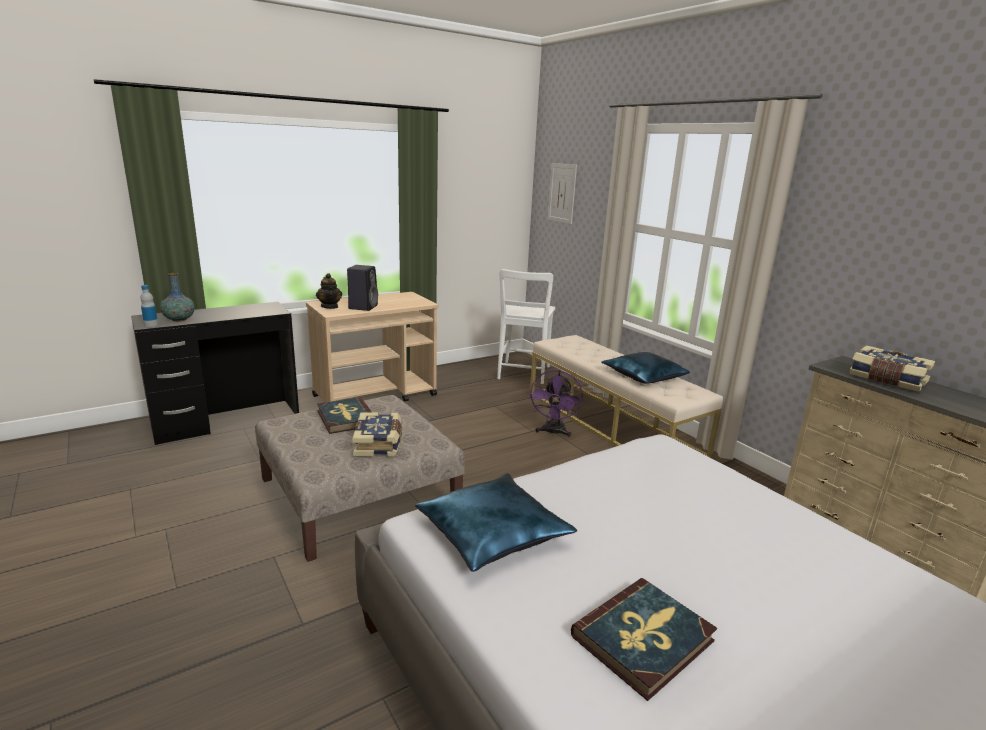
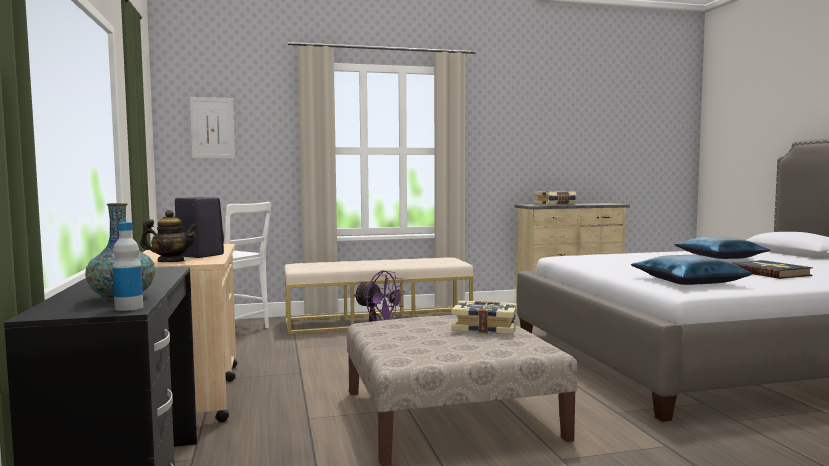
camera: 70 degrees left, 15 degrees down
(346, 418) = (413, 336): book -> none
(643, 376) = (408, 262): blue pillow -> blue pillow (720, 257)

